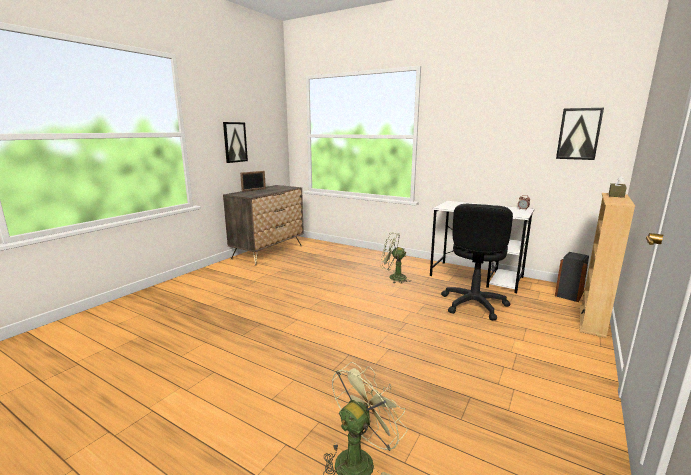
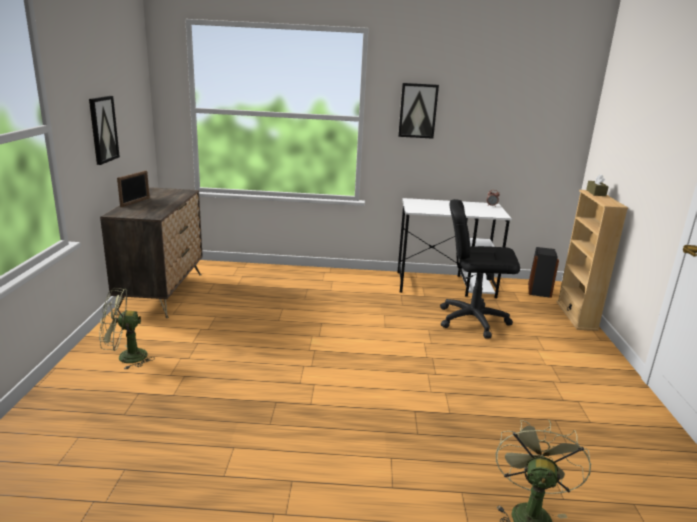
camera: 30 degrees left, 5 degrees up
(393, 277) = (364, 302): green fan -> green fan (125, 357)
(473, 304) = (472, 320): black office chair -> black office chair turned 105 degrees clockwise
(579, 134) = (542, 123): picture -> picture (418, 110)

